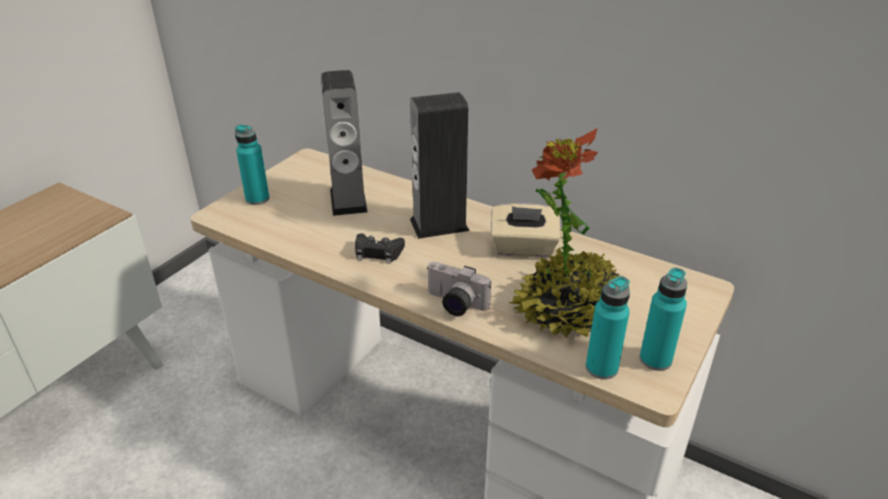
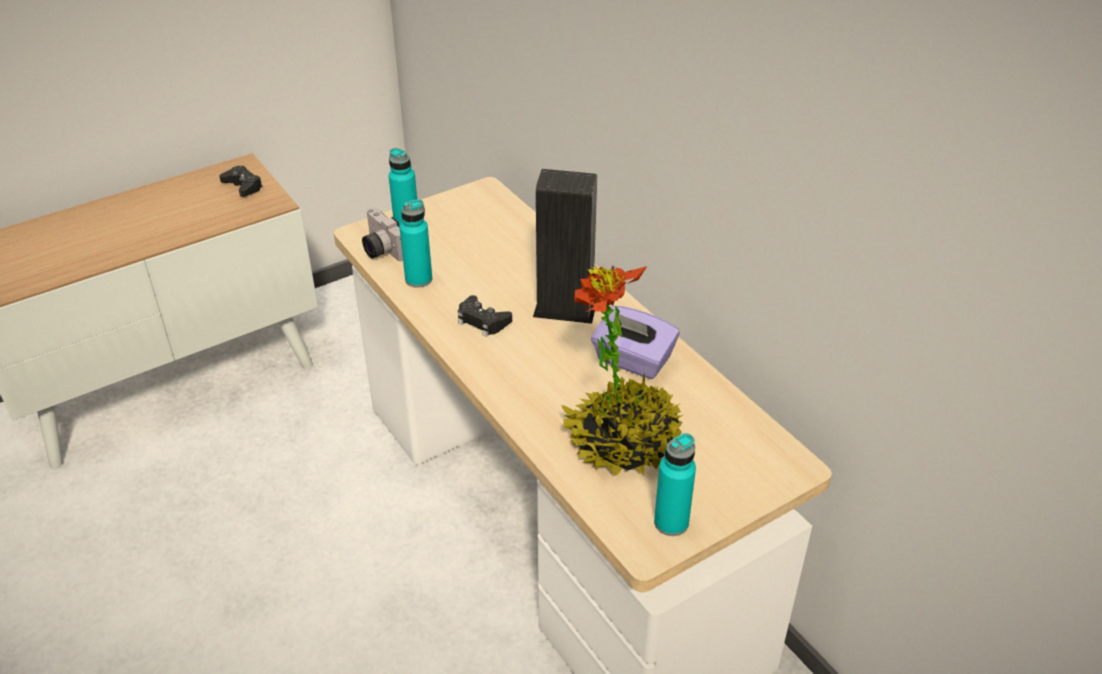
camera: 25 degrees right, 5 degrees up
(65, 209) = (243, 186): none -> black game controller
(348, 200) = (493, 253): speaker -> none
(454, 304) = (516, 399): camera -> camera (380, 249)
(523, 248) = (633, 360): beige tissue box -> purple tissue box
(601, 368) = (610, 511): turquoise bottle -> turquoise bottle (418, 279)

